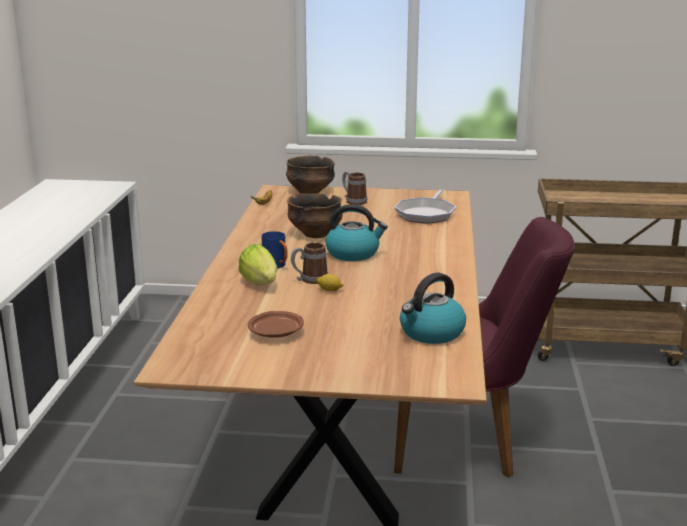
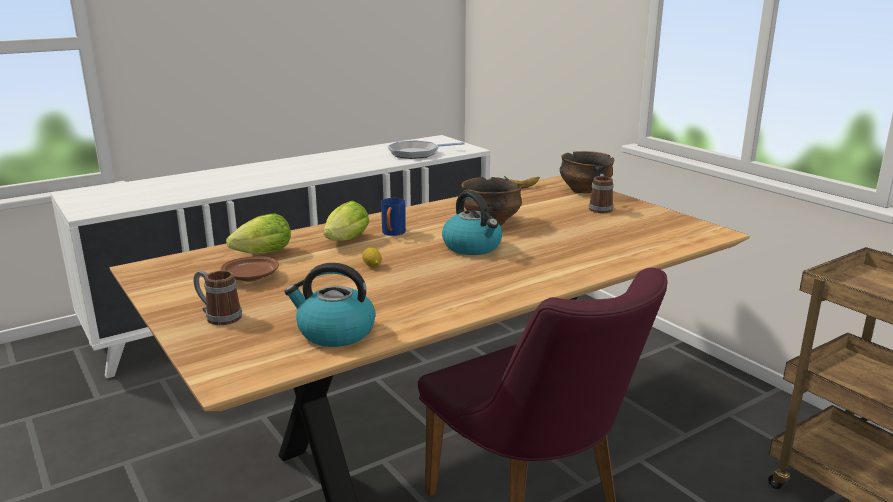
camera: 50 degrees right, 0 degrees up
(229, 318) = (260, 254): none -> lettuce
(309, 280) = (382, 252): mug -> mug (218, 316)
(426, 214) = (635, 240): frying pan -> frying pan (416, 153)

